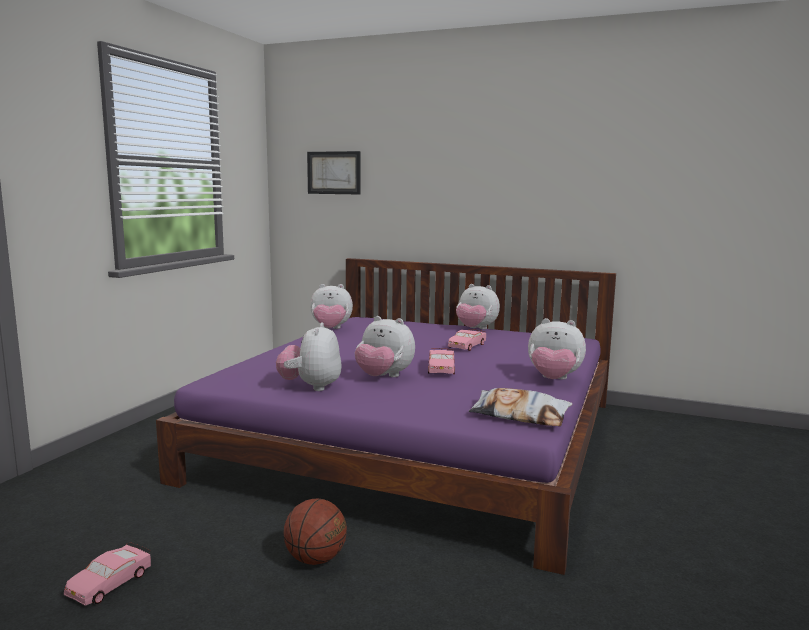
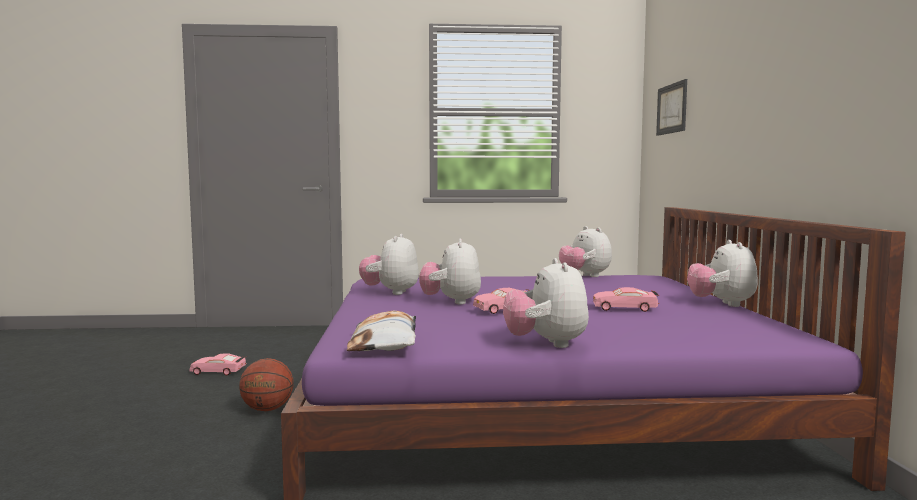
camera: 65 degrees right, 5 degrees down
(311, 387) = (391, 292): plush toy -> plush toy turned 60 degrees counterclockwise

